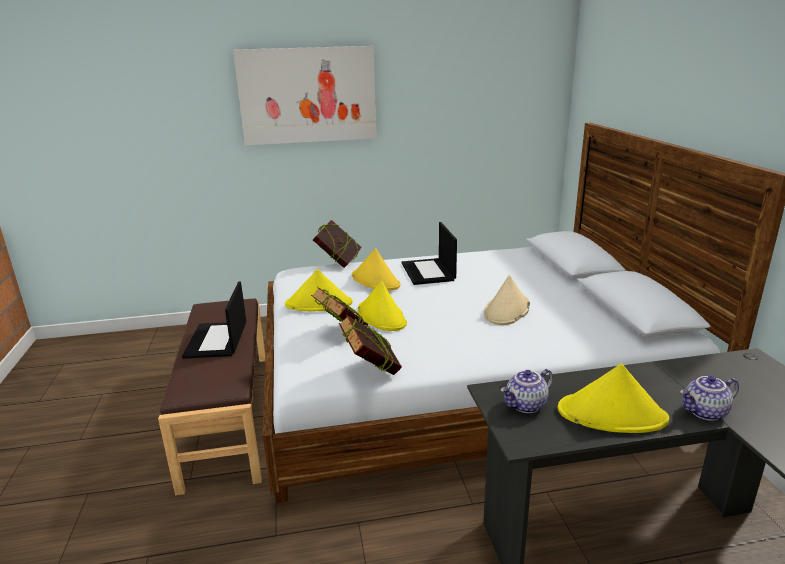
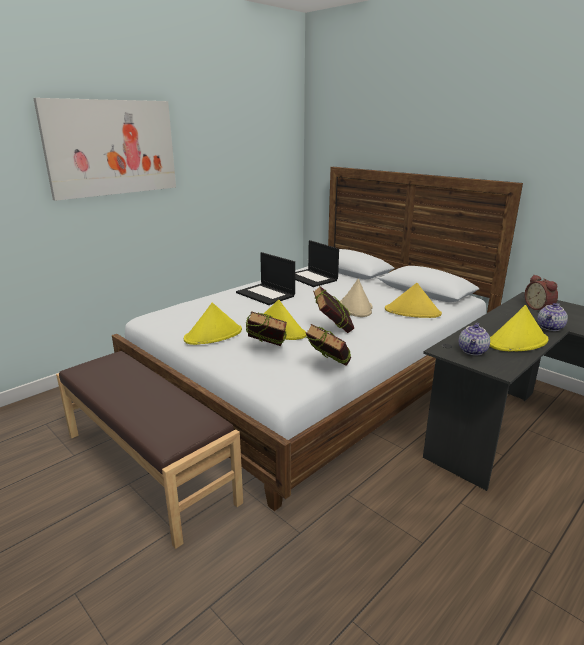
camera: 35 degrees left, 0 degrees up
(217, 340) = (136, 392): laptop -> laptop (312, 278)
(338, 263) = (182, 302): book -> book (332, 329)
(375, 280) = (236, 308): yellow hat -> yellow hat (412, 312)
(740, 379) = (539, 308): none -> alarm clock

